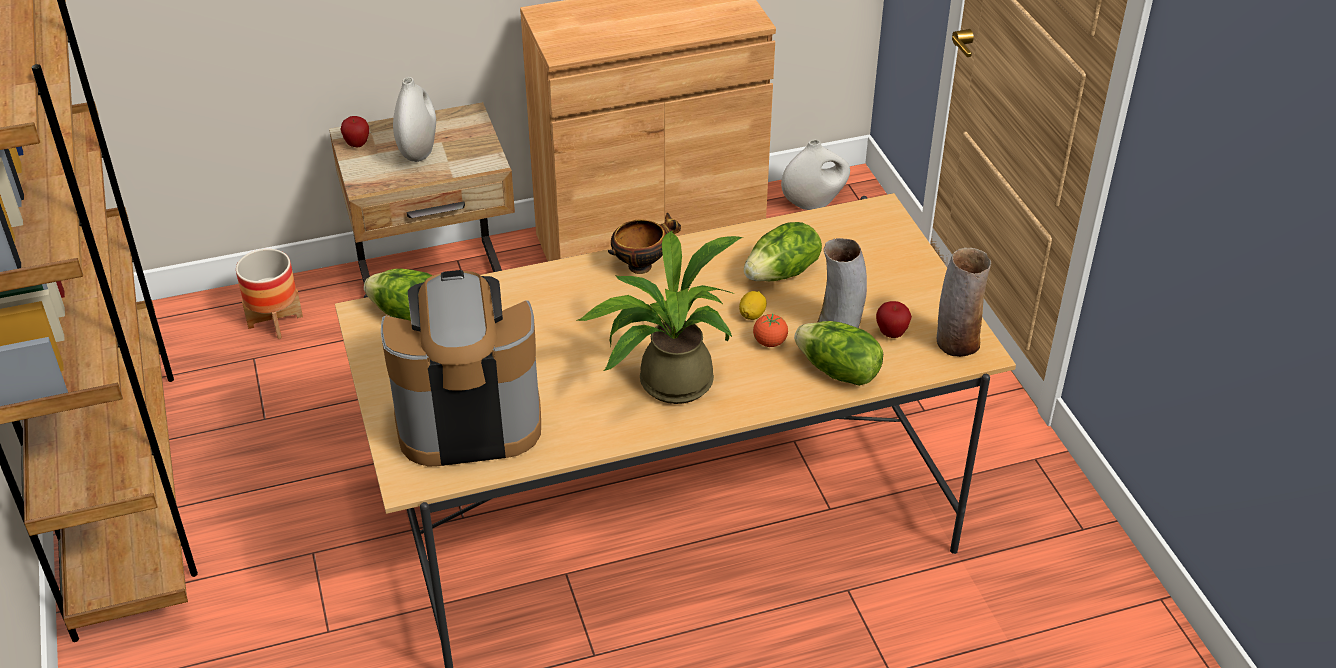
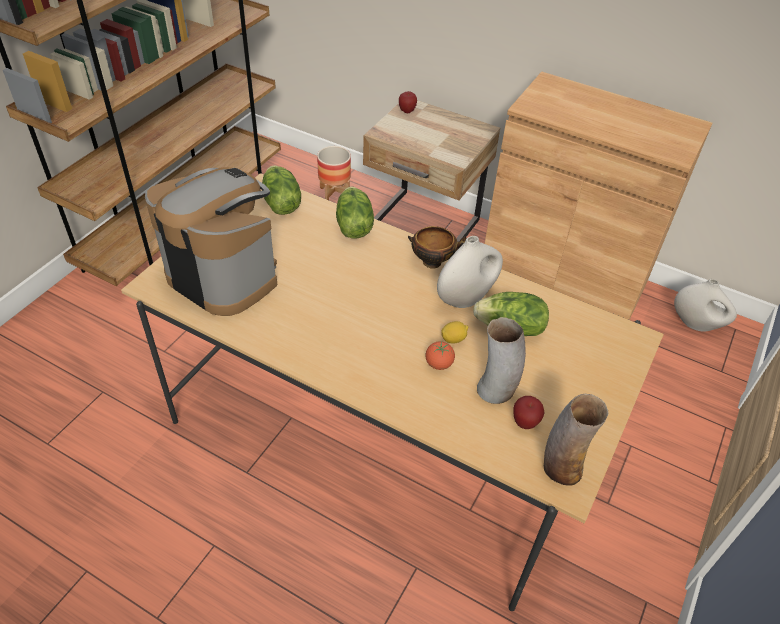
camera: 45 degrees right, 5 degrees up
(418, 151) = (431, 132): white vase -> white vase (466, 297)
(666, 382) = (345, 338): potted plant -> none
(838, 371) = (453, 417): lettuce -> lettuce (353, 226)

